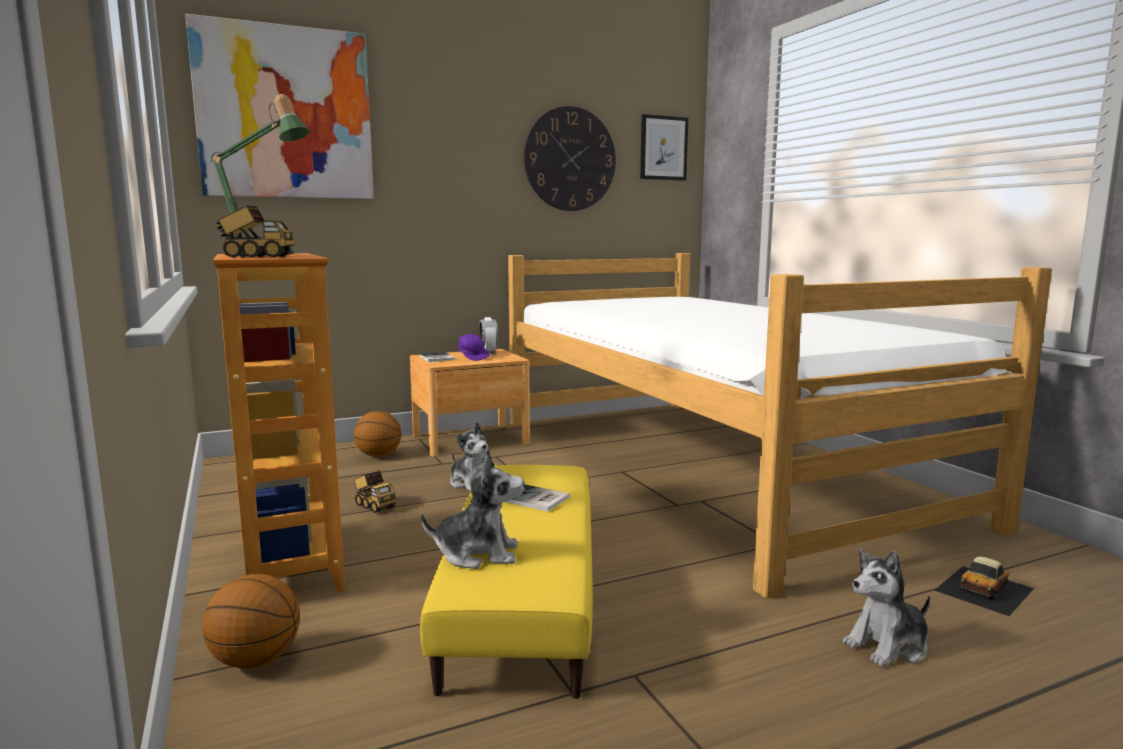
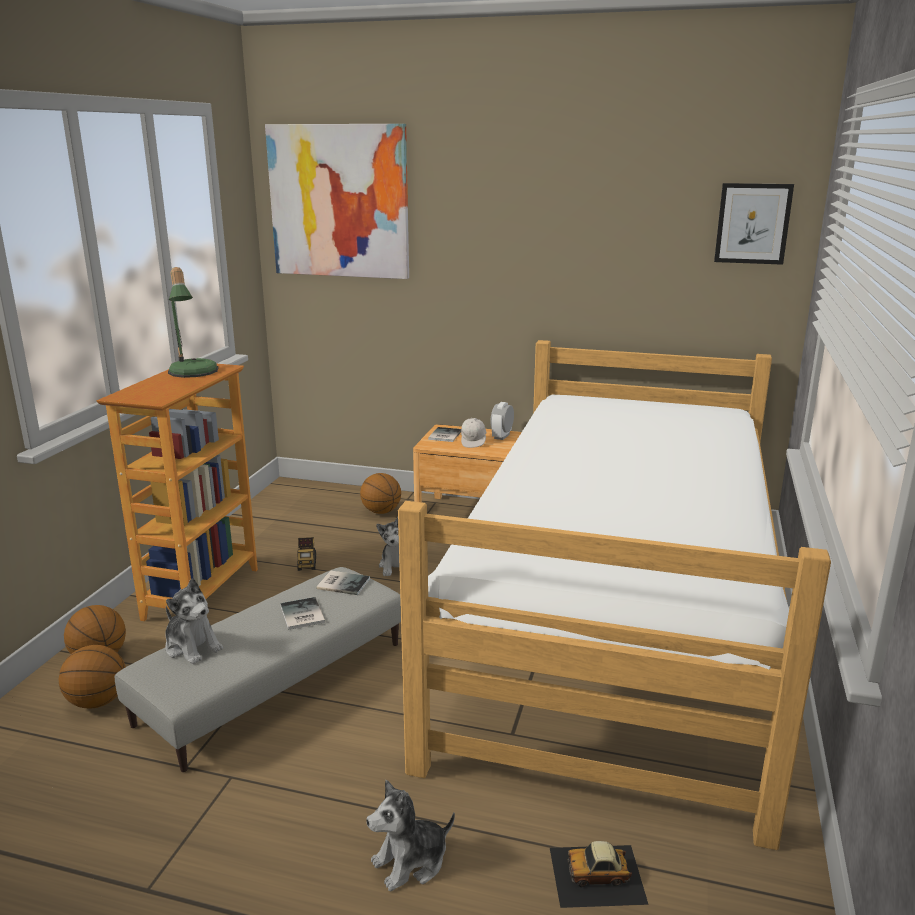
camera: 40 degrees right, 10 degrees up
(256, 257) = (146, 390): toy truck -> none
(340, 696) = (98, 702): none -> basketball
(473, 357) = (473, 441): purple cap -> white cap
(521, 471) = (342, 583): none -> book
(522, 593) = (274, 682): yellow ottoman -> grey ottoman
(570, 159) = (620, 239): wall clock -> none
(888, 646) = (411, 862): plush toy -> plush toy turned 45 degrees counterclockwise

